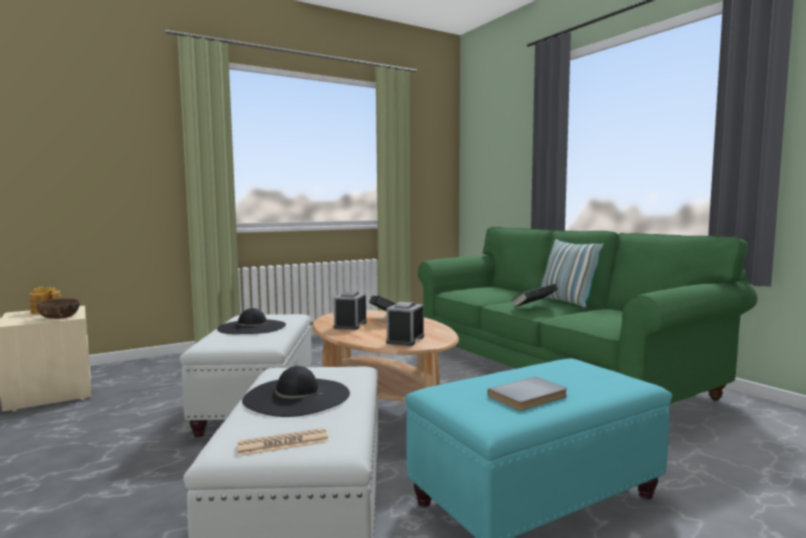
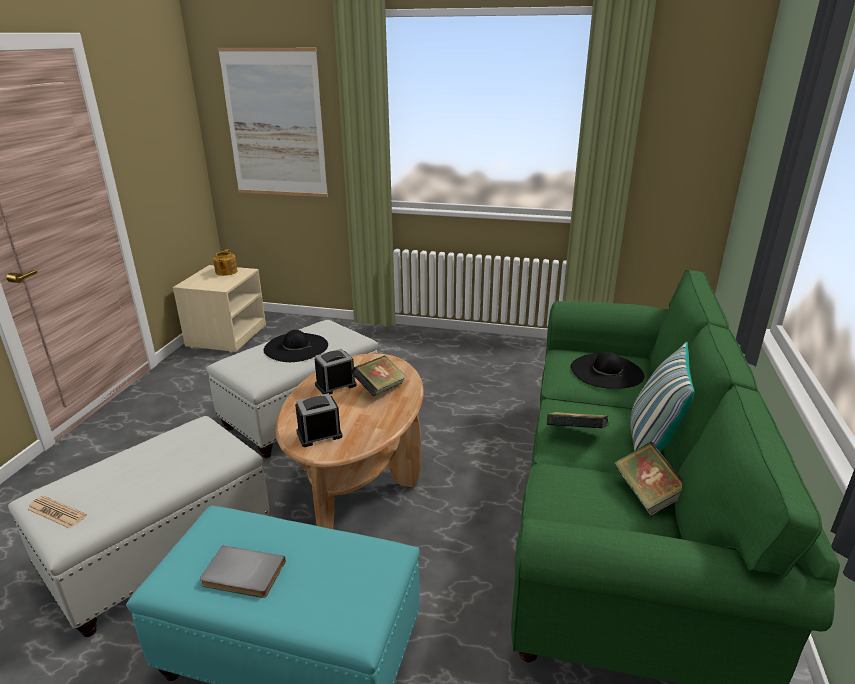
camera: 45 degrees right, 20 degrees up
(59, 317) = (217, 285): brown bowl -> none
(97, 152) = (275, 124): none -> picture
(297, 396) = (147, 465): black hat -> black hat (606, 371)
(612, 309) = (647, 494): none -> book

